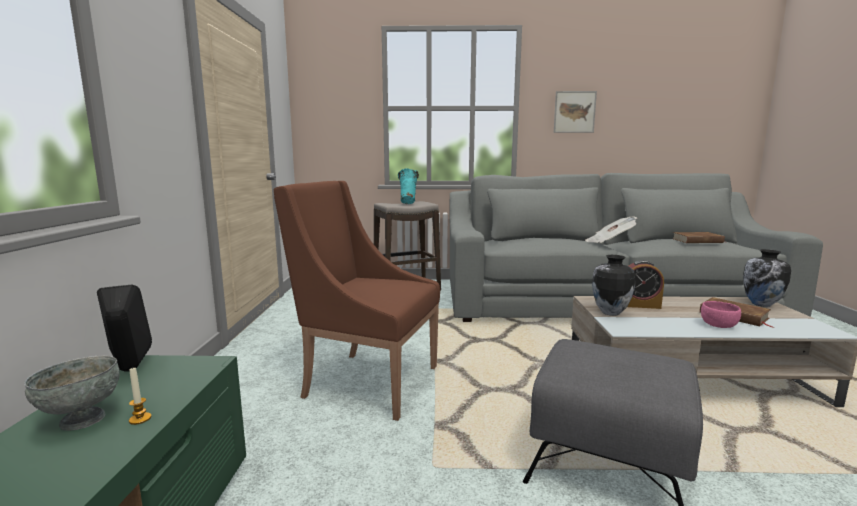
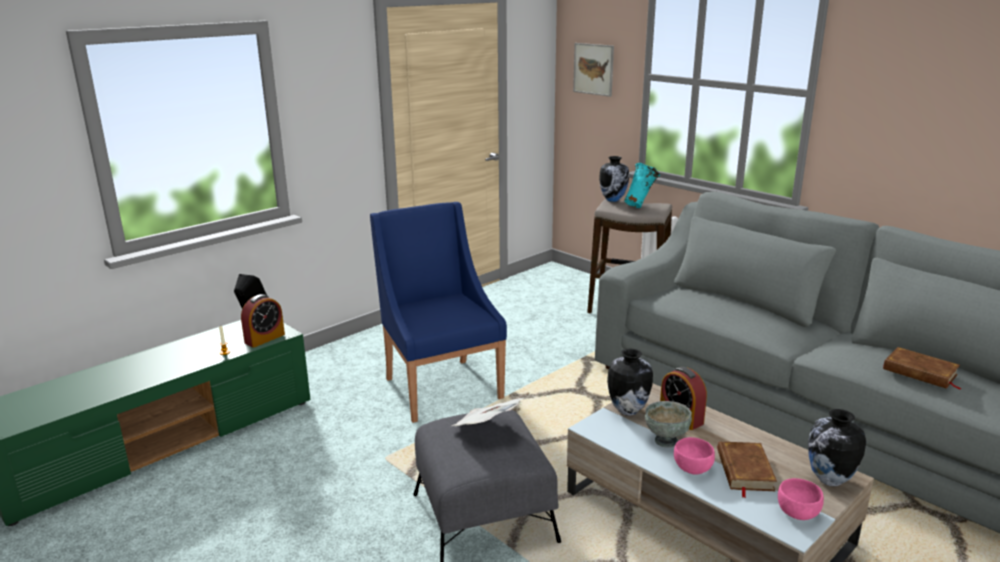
camera: 45 degrees right, 10 degrees up
(82, 419) = (210, 343): grey bowl -> grey bowl (666, 440)
(185, 379) = (264, 338): none -> alarm clock
(367, 381) = (440, 387): brown armchair -> blue armchair
(384, 202) = (613, 200): none -> vase
(574, 112) = (901, 110): picture -> picture (593, 69)
(609, 242) = (790, 332): newspaper -> newspaper (487, 429)
(803, 322) = (797, 512): none -> pink bowl

